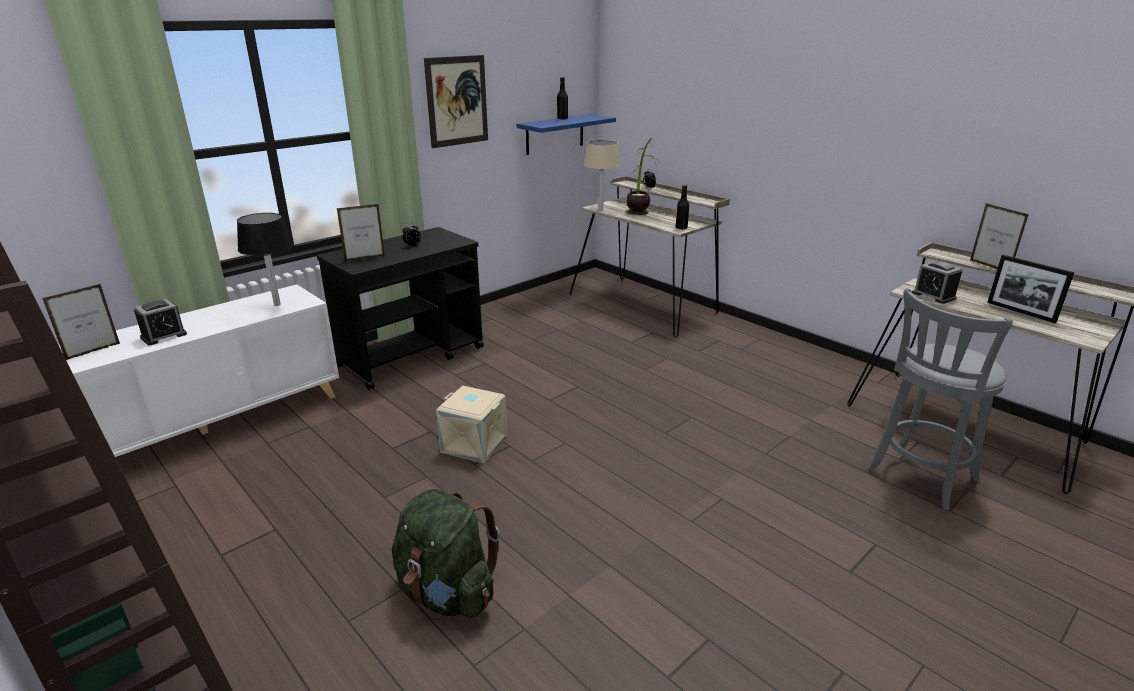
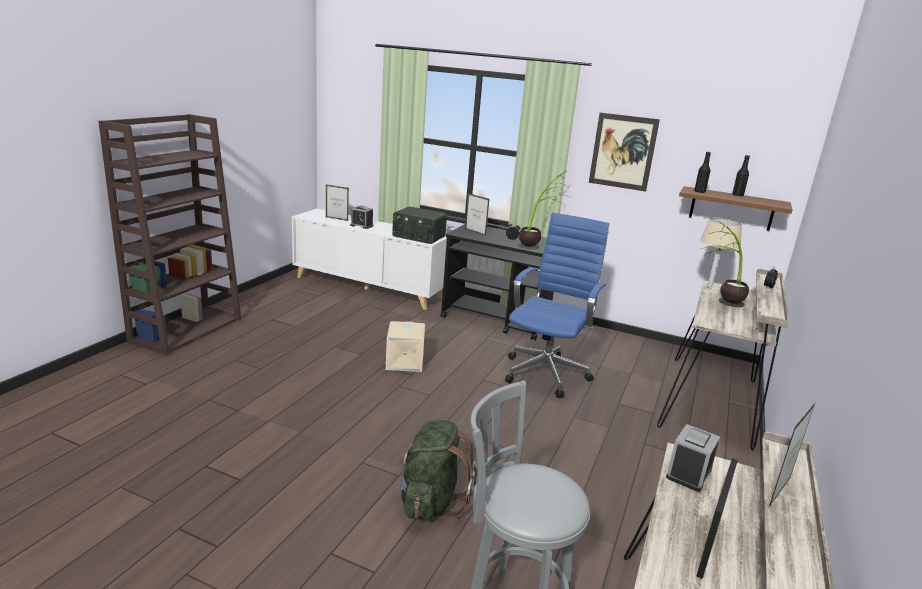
camera: 65 degrees right, 5 degrees down
(277, 304) = (418, 237): black table lamp -> radio
(443, 238) = (538, 244): none -> potted plant
(447, 593) = (260, 382): green backpack -> green backpack (430, 502)
(555, 134) = (731, 209): blue shelf -> brown shelf
(555, 360) = (546, 372): none -> blue office chair
(681, 228) = (713, 324): black bottle -> black bottle (699, 192)

